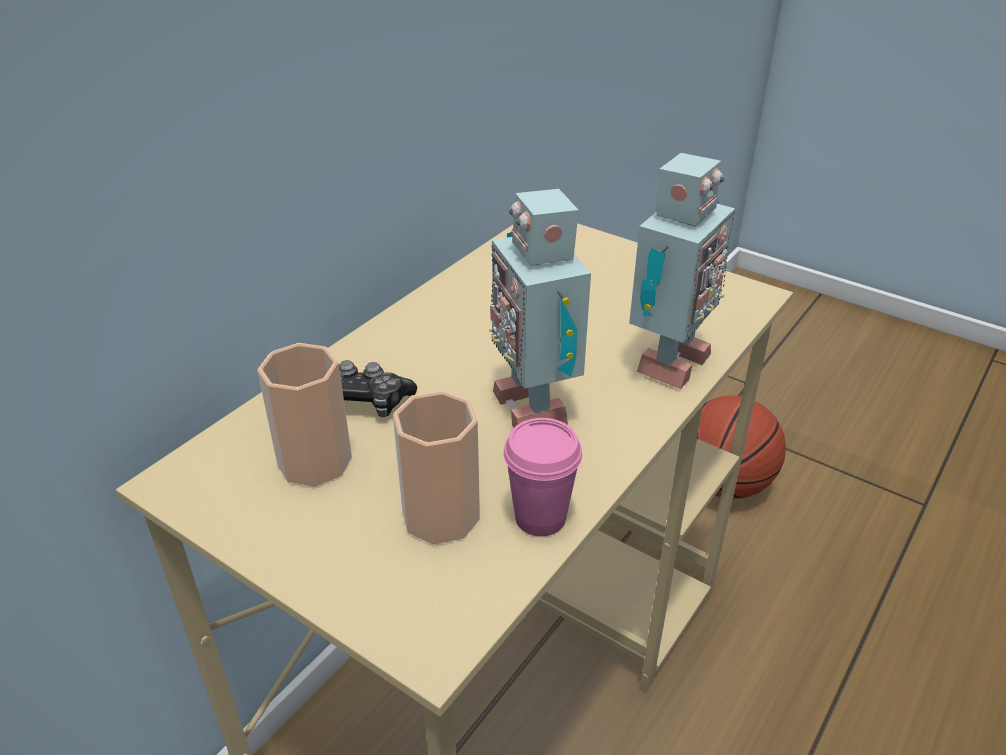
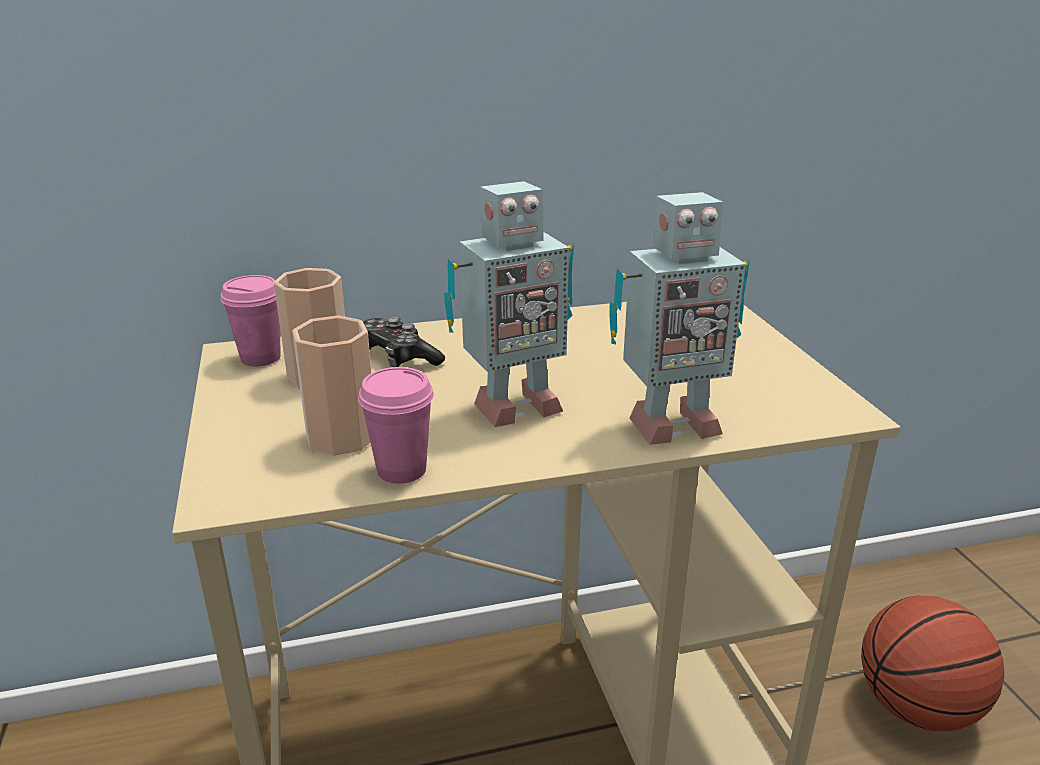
camera: 40 degrees right, 10 degrees down
(218, 473) = (260, 358): none -> pink cup
(535, 406) = (512, 407): toy robot -> toy robot turned 135 degrees counterclockwise

